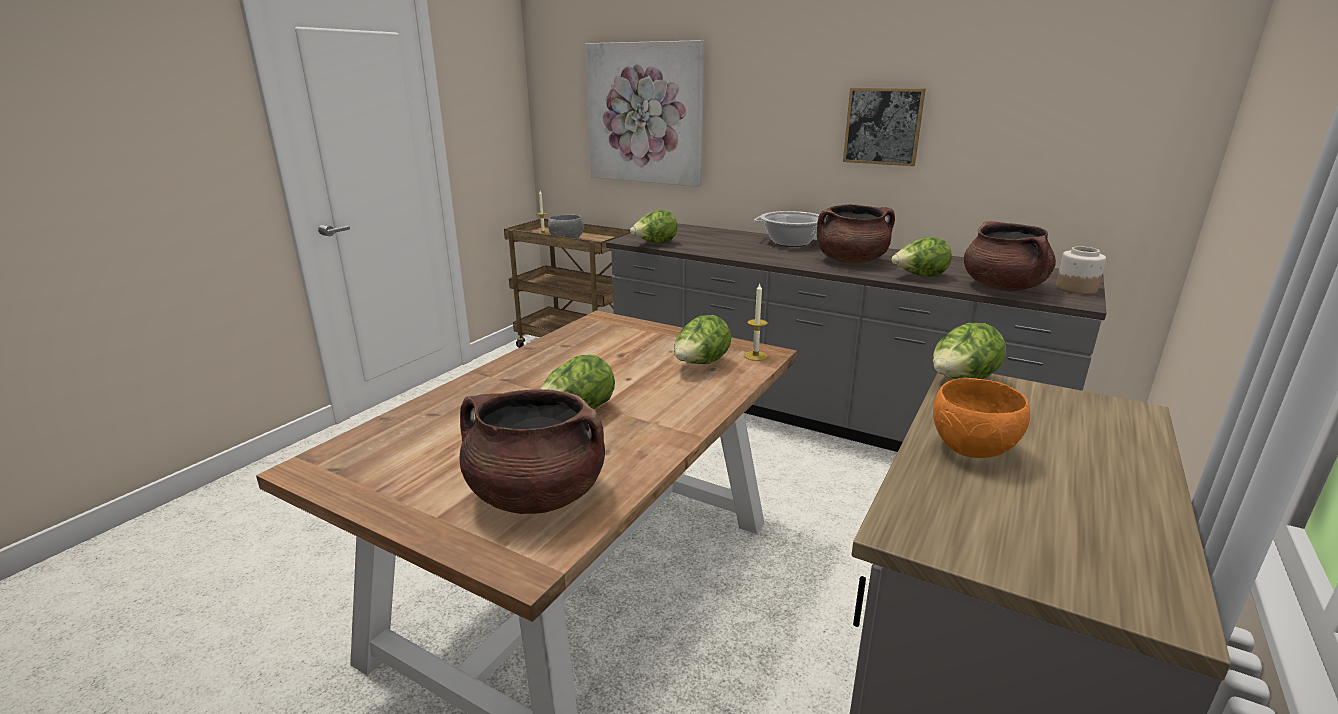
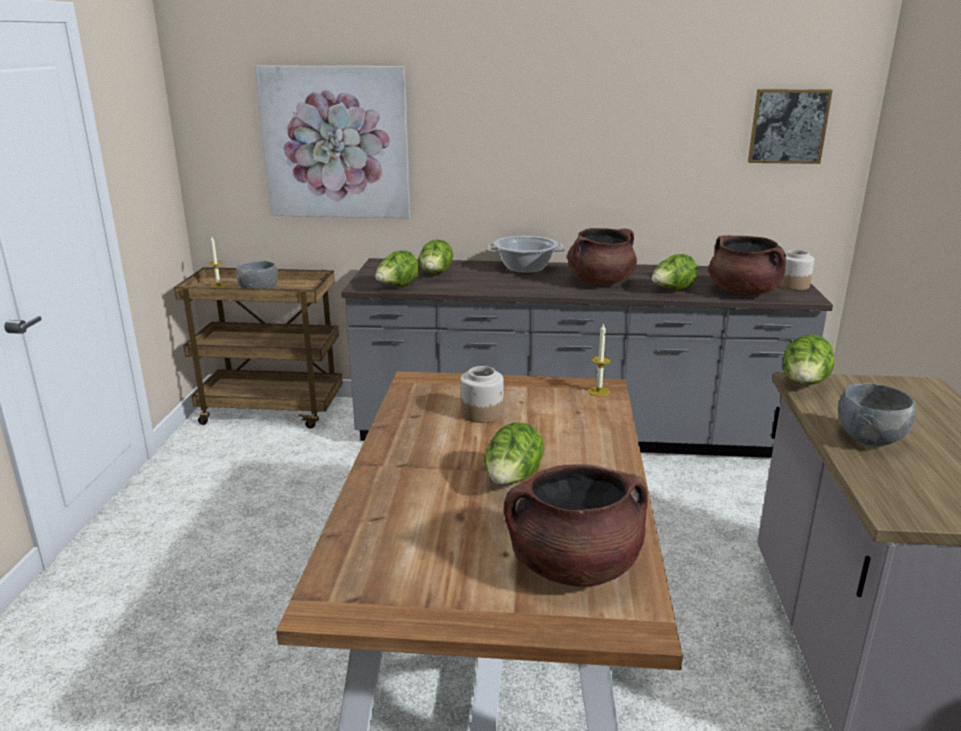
camera: 25 degrees left, 0 degrees up
(624, 354) = (482, 413): none -> jar
(700, 364) = (563, 410): lettuce -> lettuce (435, 275)
(883, 126) = (599, 150): picture -> picture (788, 126)
(973, 449) = (869, 439): orange bowl -> grey bowl

